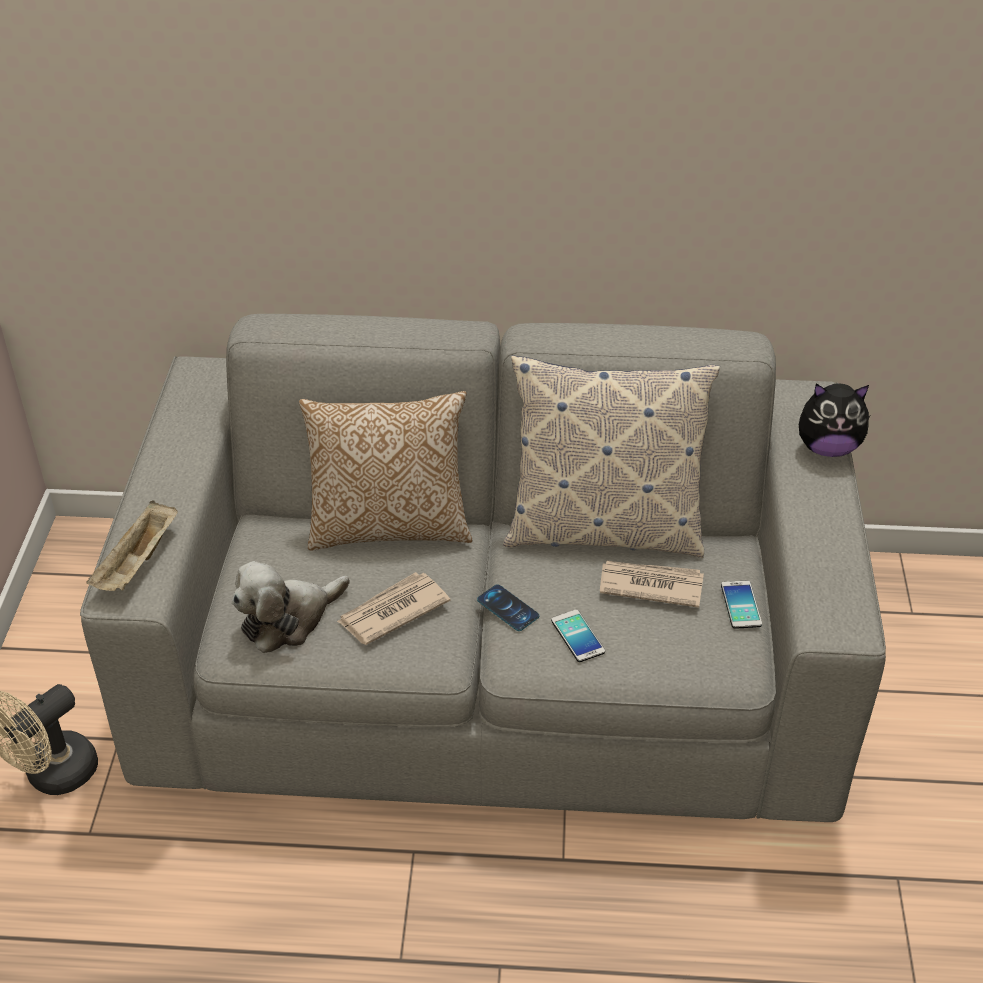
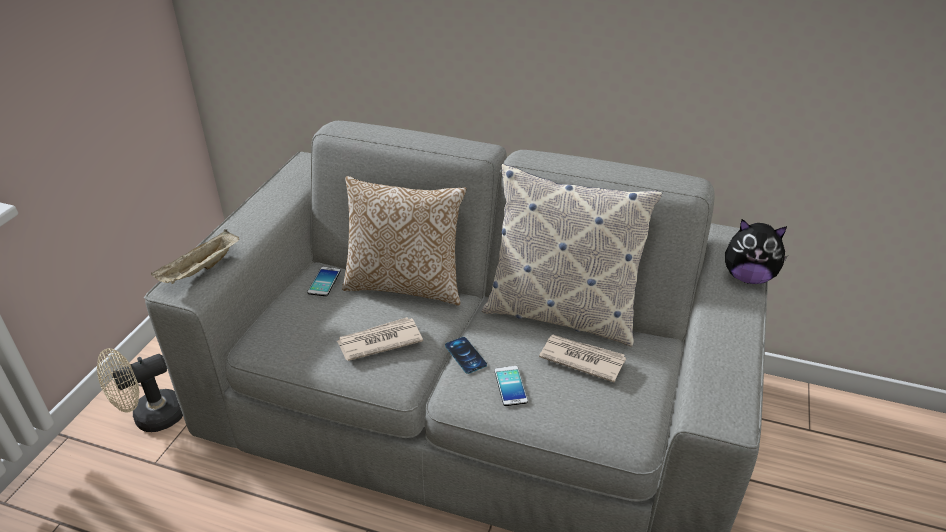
camera: 15 degrees right, 5 degrees down
(288, 619) = (304, 333): plush toy -> none
(741, 605) = (650, 388): phone -> phone (324, 282)

